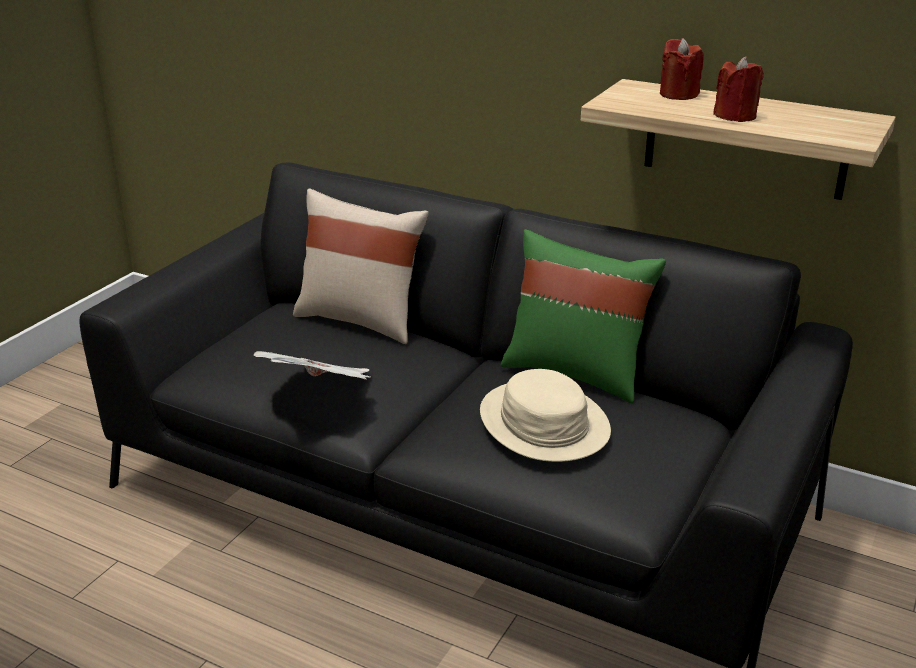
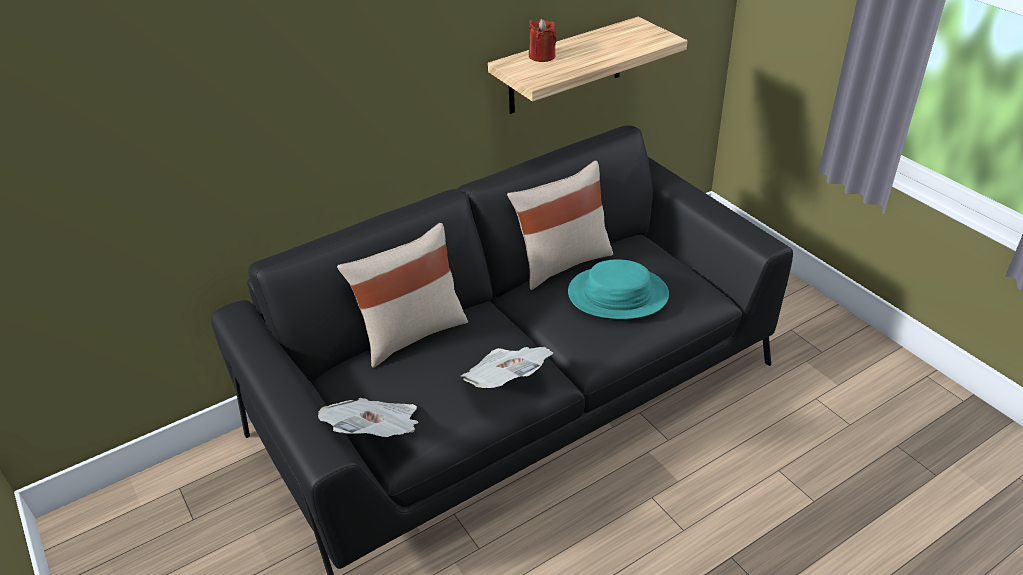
camera: 60 degrees left, 10 degrees up
(199, 346) = (377, 434): none -> newspaper
(543, 423) = (618, 294): beige hat -> turquoise hat
(576, 372) = (562, 262): green pillow -> beige pillow
(735, 116) = (600, 54): red candle -> none

